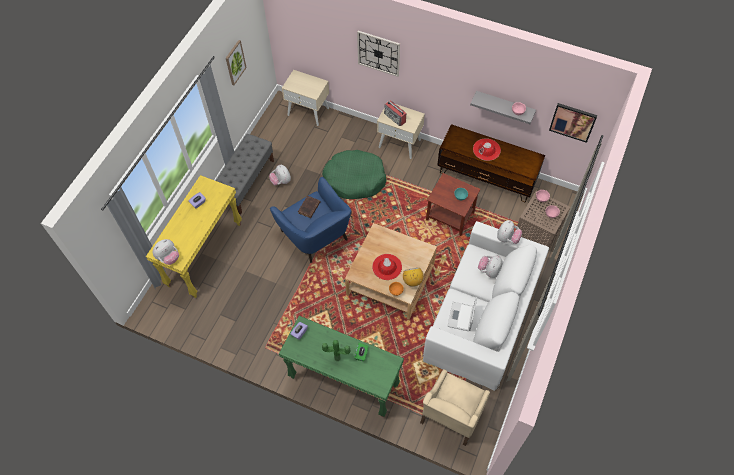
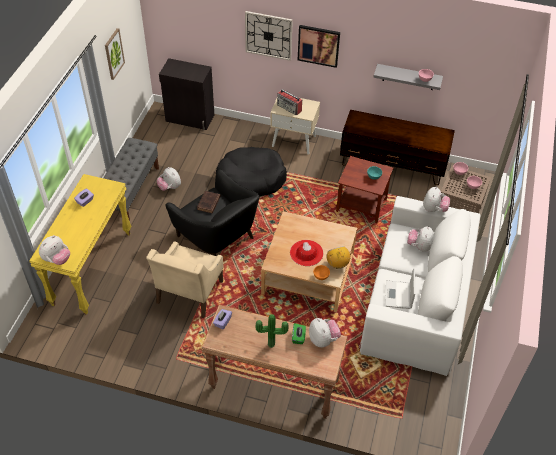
camera: 10 degrees left, 10 degrees down
(308, 111) = (190, 118): beige nightstand -> black cabinet
(316, 235) = (217, 236): blue armchair -> black armchair
(343, 382) = (273, 386): green console table -> brown console table
(354, 179) = (251, 179): green dog bed -> black dog bed
(382, 359) = (323, 339): none -> plush toy
(451, 414) = (404, 406): beige armchair -> beige armchair (189, 292)
(486, 149) = (392, 129): red hat -> none
(572, 122) = (483, 84): picture -> picture (318, 45)

